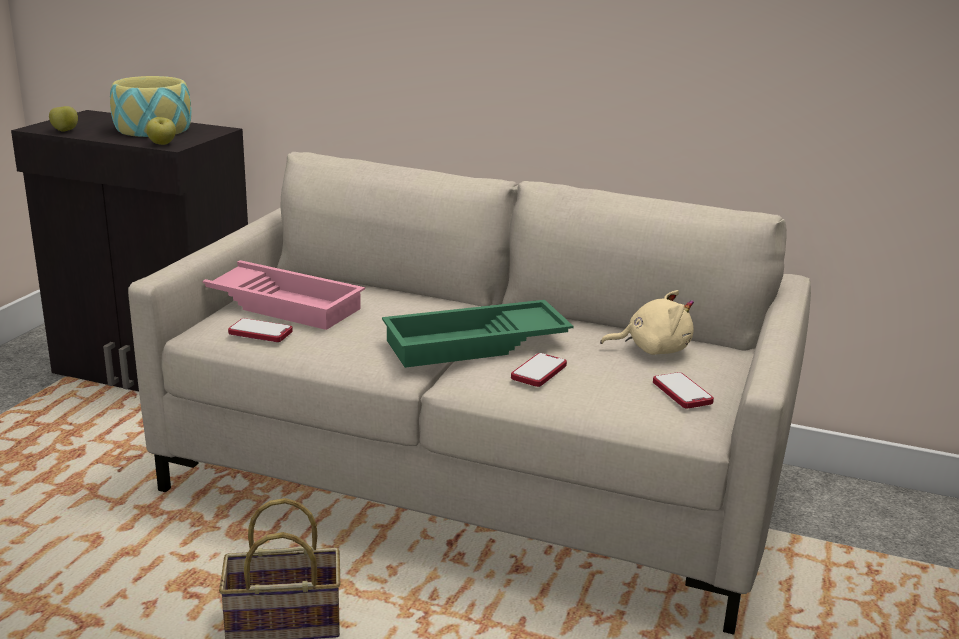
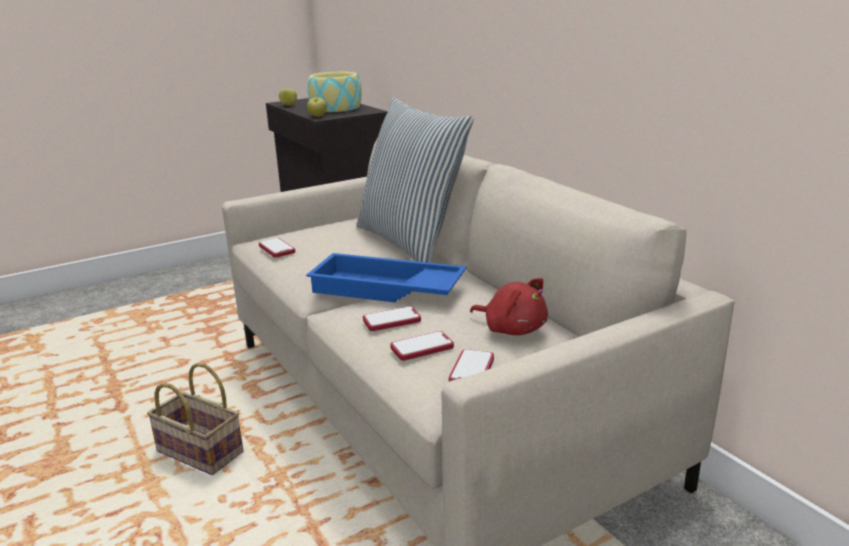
camera: 40 degrees right, 0 degrees up
(280, 303) = (321, 234): pink tray -> none
(405, 291) = (411, 242): none -> pillow
(475, 345) = (385, 290): green tray -> blue tray
(610, 387) = (422, 347): none -> phone
(652, 349) = (512, 329): beige plush toy -> red plush toy

